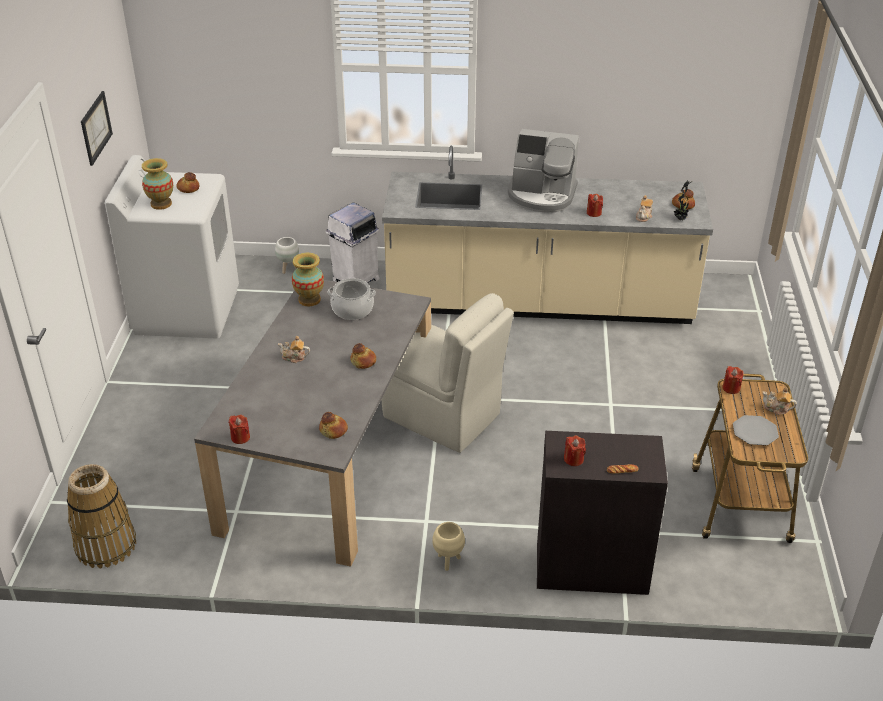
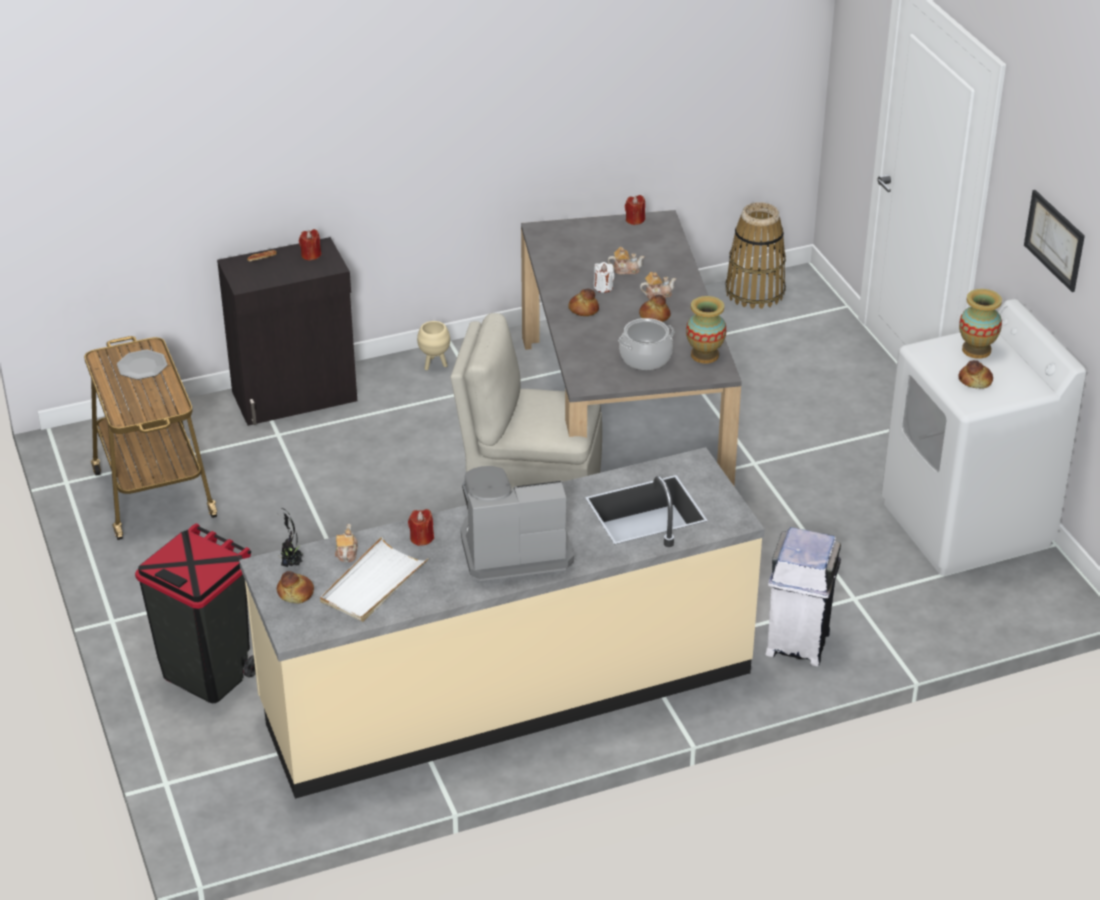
camera: 155 degrees right, 0 degrees up
(289, 269) = (908, 631): white planter -> none
(330, 377) = (603, 287): none -> white candle
(333, 430) = (557, 246): bread -> bread (654, 316)
(634, 198) = (373, 584): none -> white tray
(722, 361) = (207, 672): none -> black trash can
(731, 388) = (175, 403): red candle -> none
(776, 409) = (121, 395): teapot -> teapot (625, 270)

